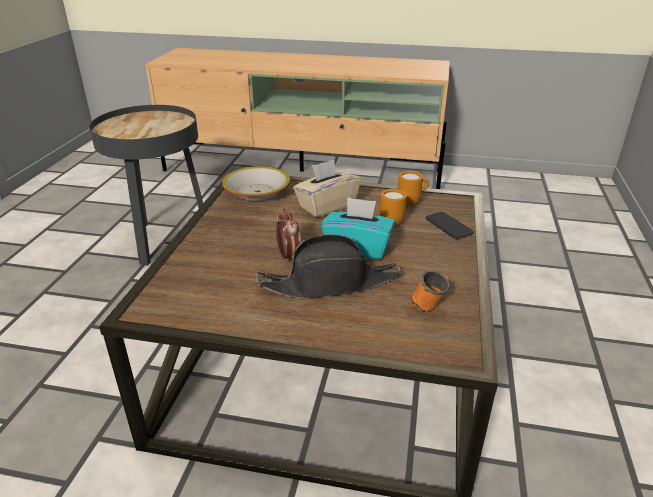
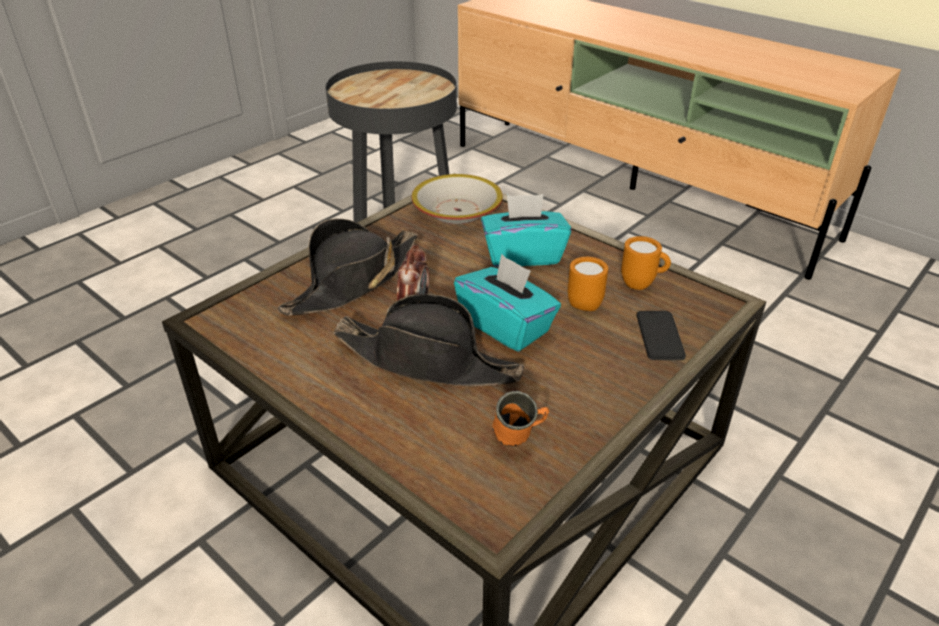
camera: 30 degrees right, 5 degrees up
(228, 254) = (352, 282): none -> black hat
(326, 206) = (523, 255): beige tissue box -> turquoise tissue box

